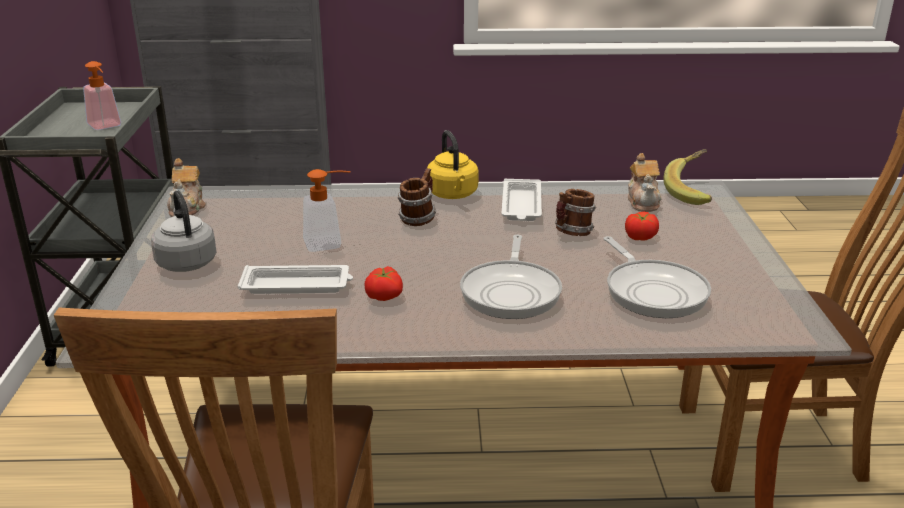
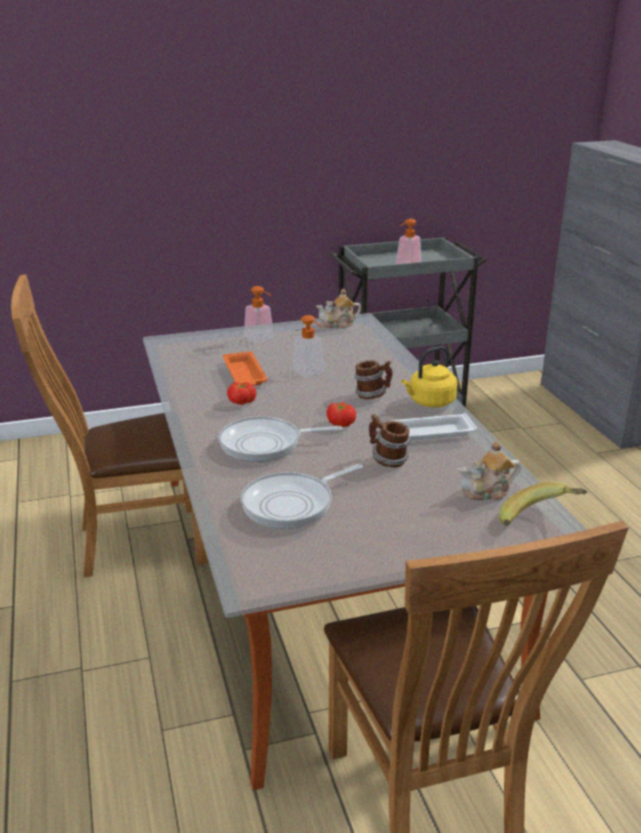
camera: 75 degrees right, 0 degrees up
(186, 262) = (262, 339): grey kettle -> soap dispenser
(297, 285) = (245, 374): white tray -> orange tray
(639, 236) = (401, 493): tomato -> tomato (341, 423)

